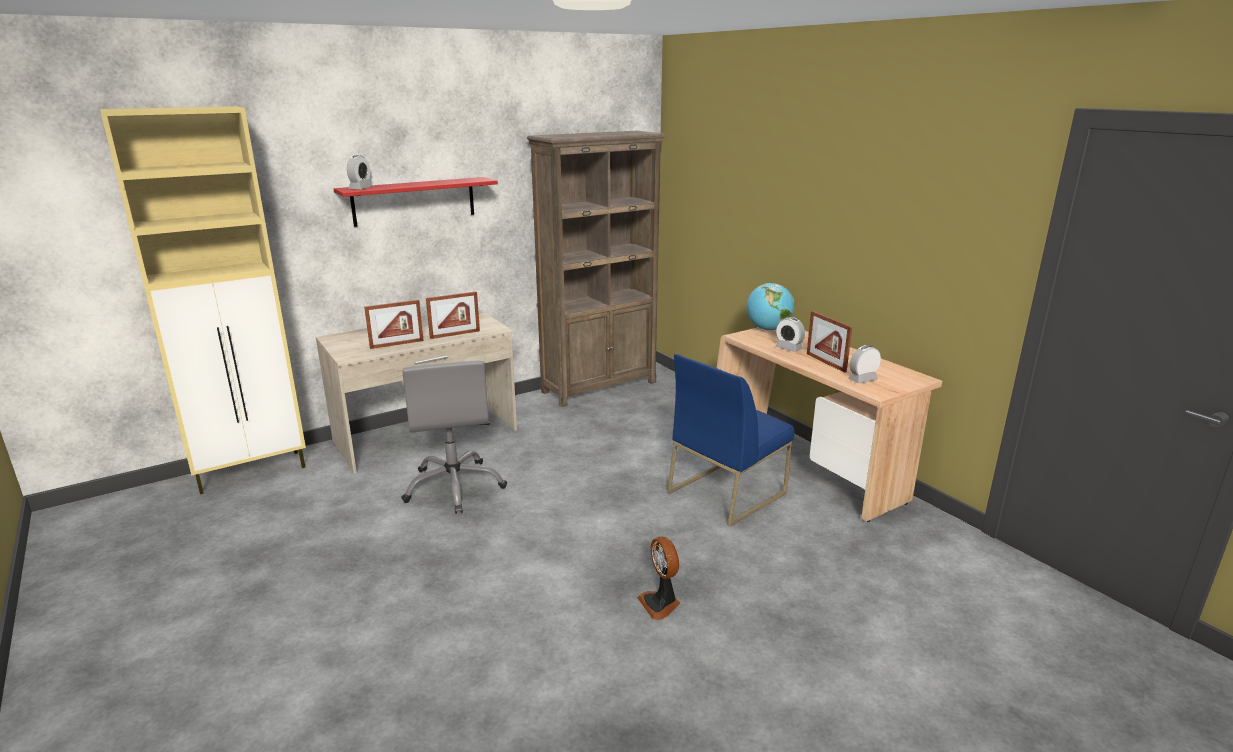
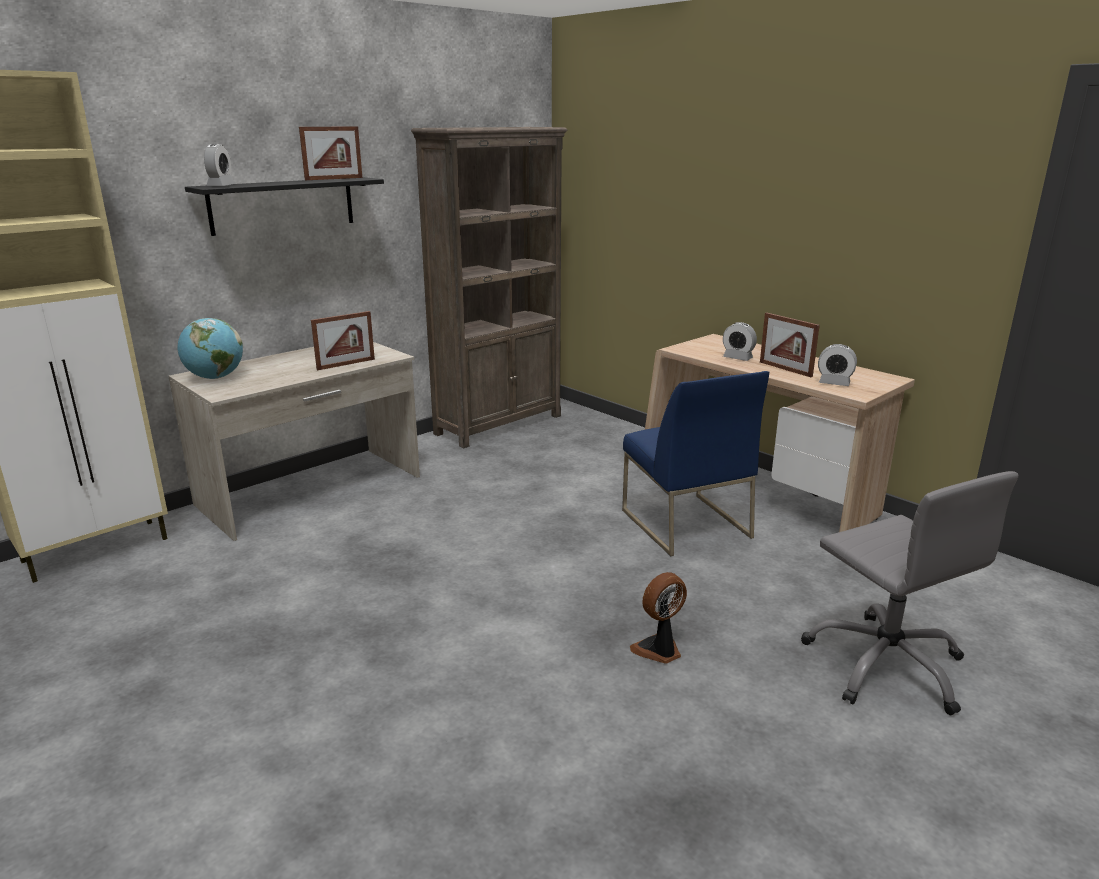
camera: 10 degrees left, 0 degrees up
(397, 344) = (278, 378): picture frame -> picture frame (334, 179)
(414, 201) = (283, 205): red shelf -> black shelf
(455, 486) = (366, 544): grey office chair -> grey office chair (886, 664)
(660, 603) = (659, 650): fan -> fan turned 90 degrees clockwise
(726, 492) = (684, 523): blue chair -> blue chair turned 60 degrees counterclockwise
(768, 329) = (704, 341): globe -> globe (215, 378)
(862, 380) = (834, 383): alarm clock -> alarm clock turned 120 degrees counterclockwise

